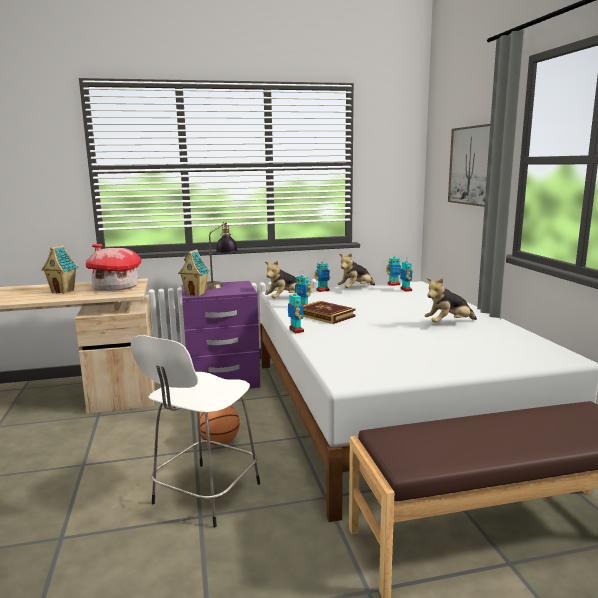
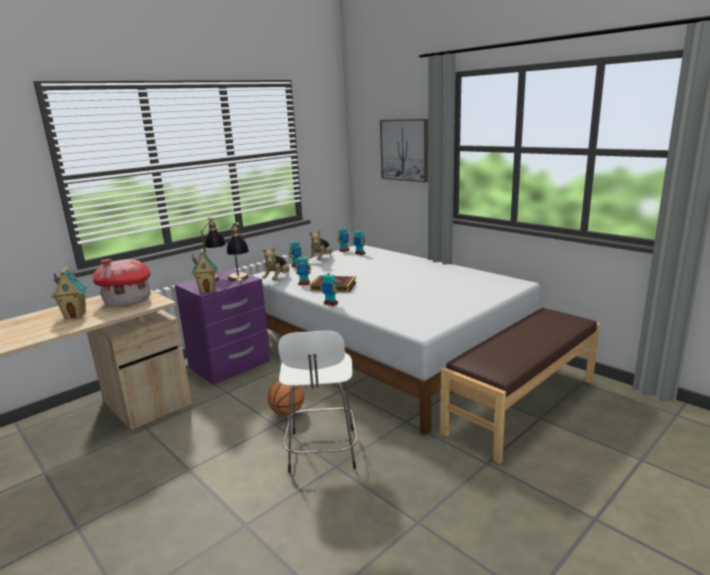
camera: 30 degrees left, 5 degrees up
(236, 291) = (240, 280): none -> table lamp
(448, 324) = (426, 275): plush toy -> none

